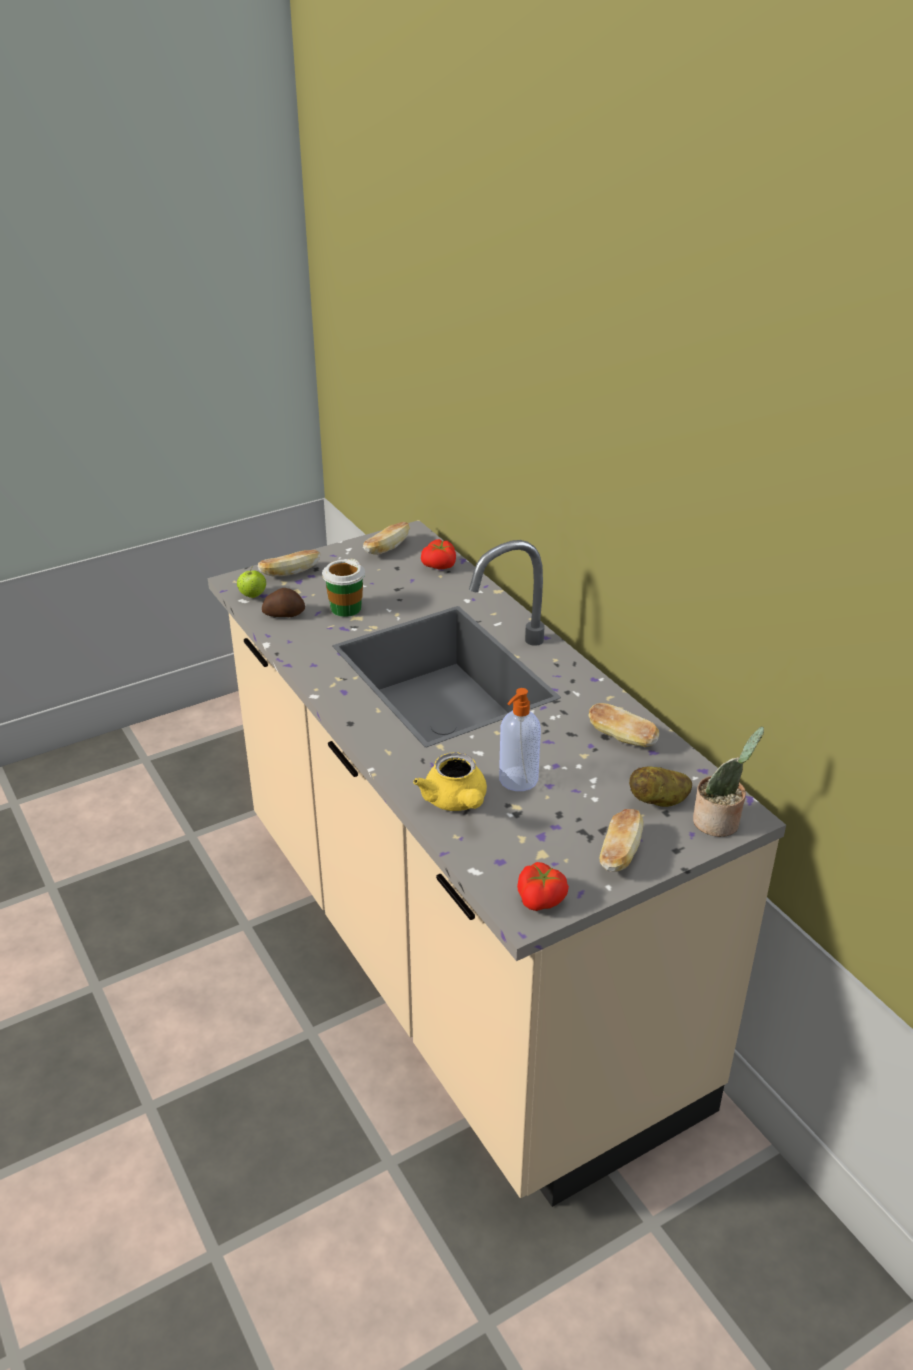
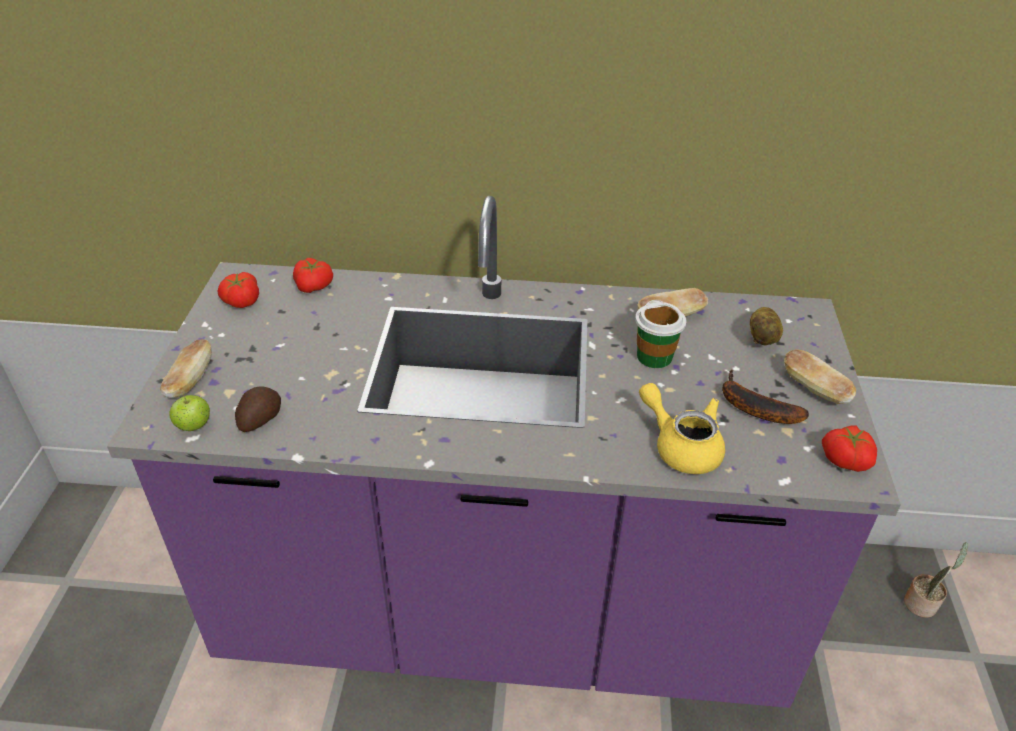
camera: 55 degrees left, 5 degrees up
(345, 608) = (306, 373): cup -> cup (654, 357)
(387, 549) = (240, 301): bread -> tomato
(456, 802) = (681, 446): yellow teapot -> yellow teapot turned 150 degrees counterclockwise
(456, 961) = (503, 613): beige counter -> purple counter
(517, 780) = (679, 396): soap dispenser -> none
(550, 824) = (752, 407): none -> banana
(719, 823) = (809, 325): potted plant -> potted plant (922, 603)

